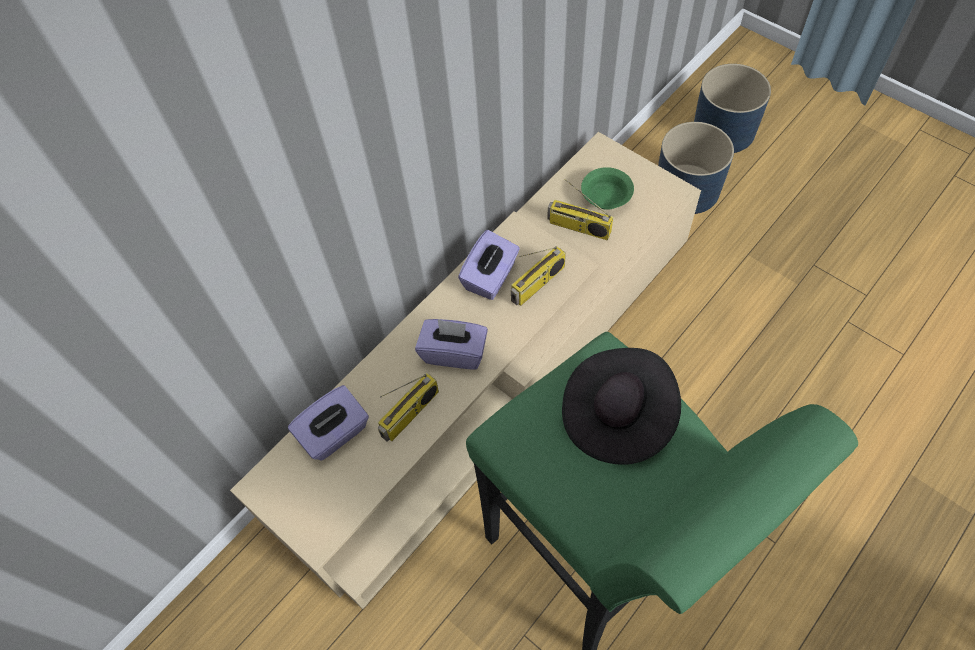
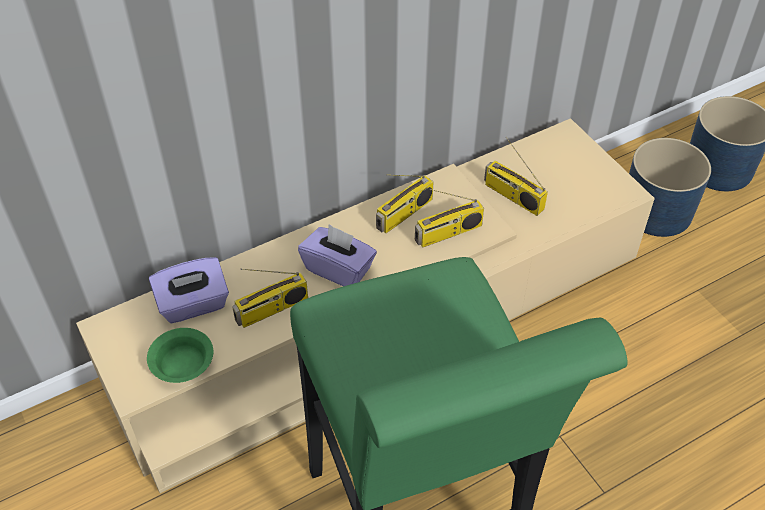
camera: 15 degrees right, 10 degrees down
(490, 277) = (404, 214): purple tissue box -> radio
(607, 197) = (553, 178): green bowl -> green bowl (183, 366)
(617, 416) = (440, 325): black hat -> none

